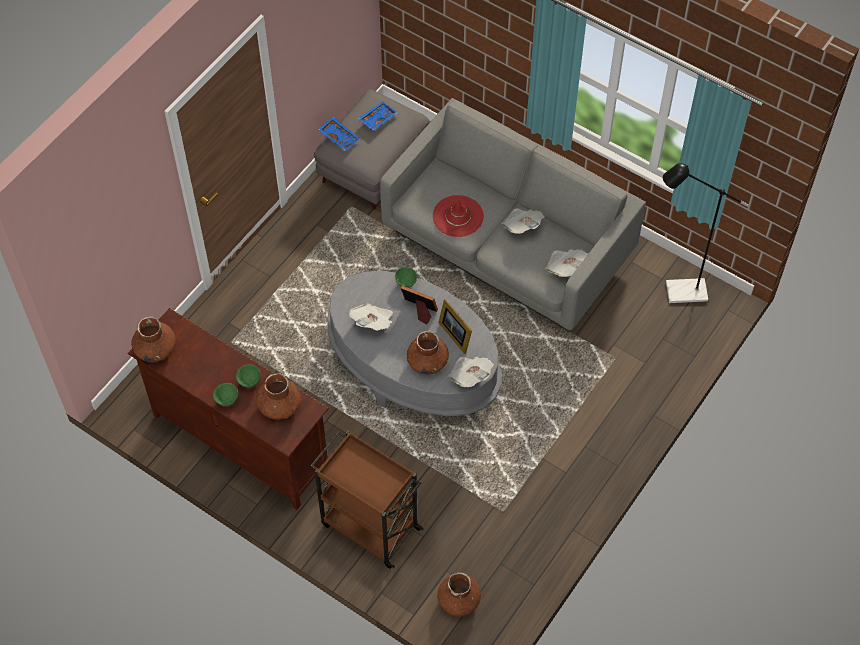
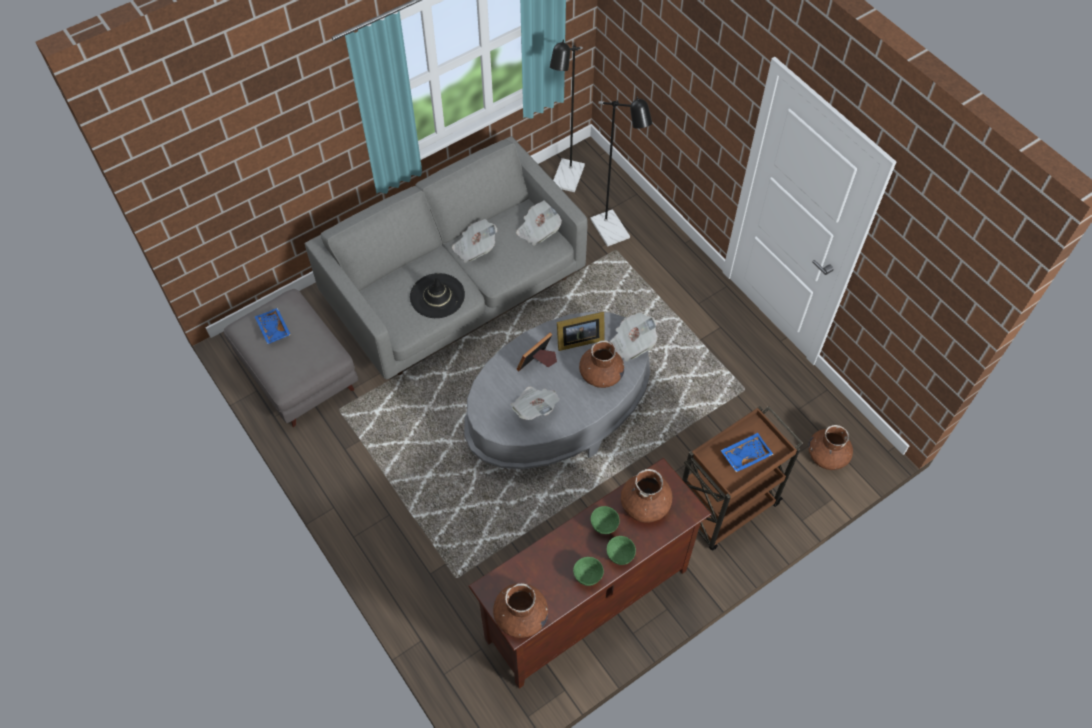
camera: 70 degrees left, 0 degrees up
(339, 136) = (276, 371): blue tray -> blue tray (745, 454)
(406, 283) = (499, 364): green bowl -> green bowl (587, 576)
(458, 216) = (437, 296): red hat -> black hat
(634, 351) = (613, 234): none -> black floor lamp

